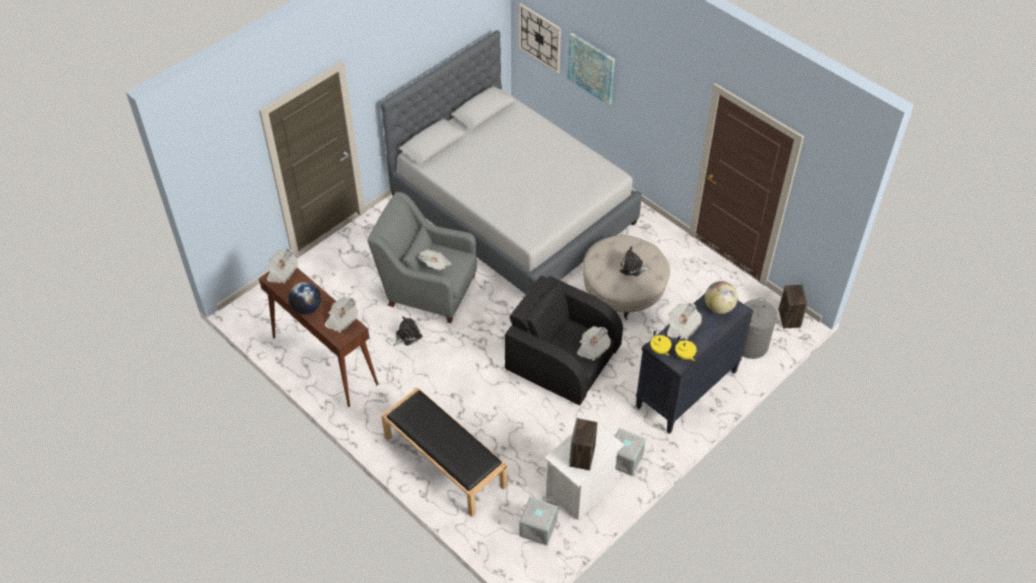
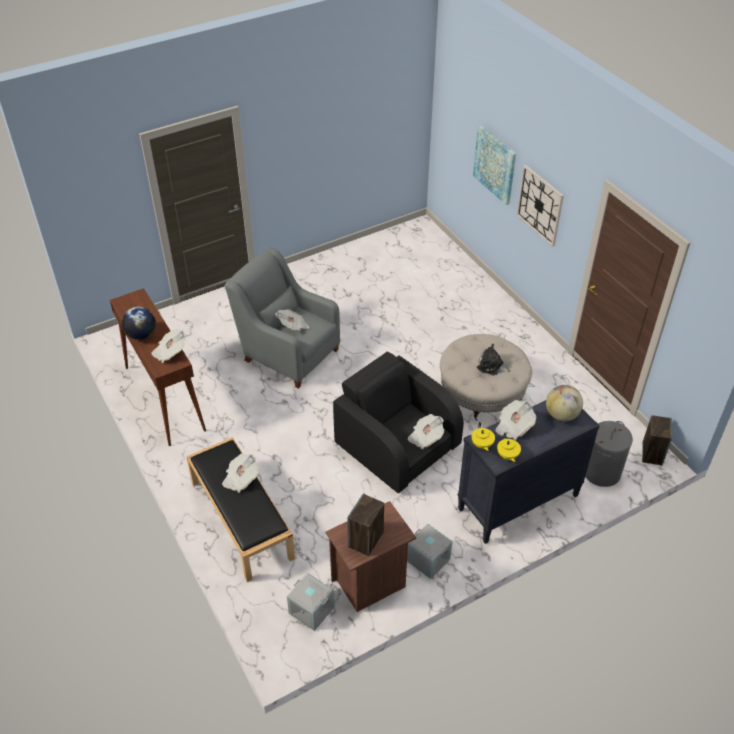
camera: 15 degrees right, 5 degrees down
(282, 272) = (133, 299): newspaper -> newspaper (240, 479)
(407, 335) = (252, 391): plush toy -> none
(513, 210) = (397, 298): grey bed -> none
(540, 38) = (454, 132): wall clock -> wall clock (540, 205)
(581, 492) = (370, 583): white nightstand -> brown nightstand

